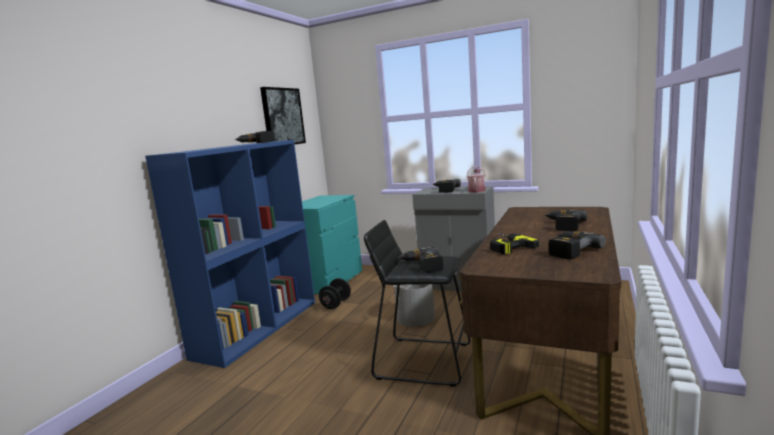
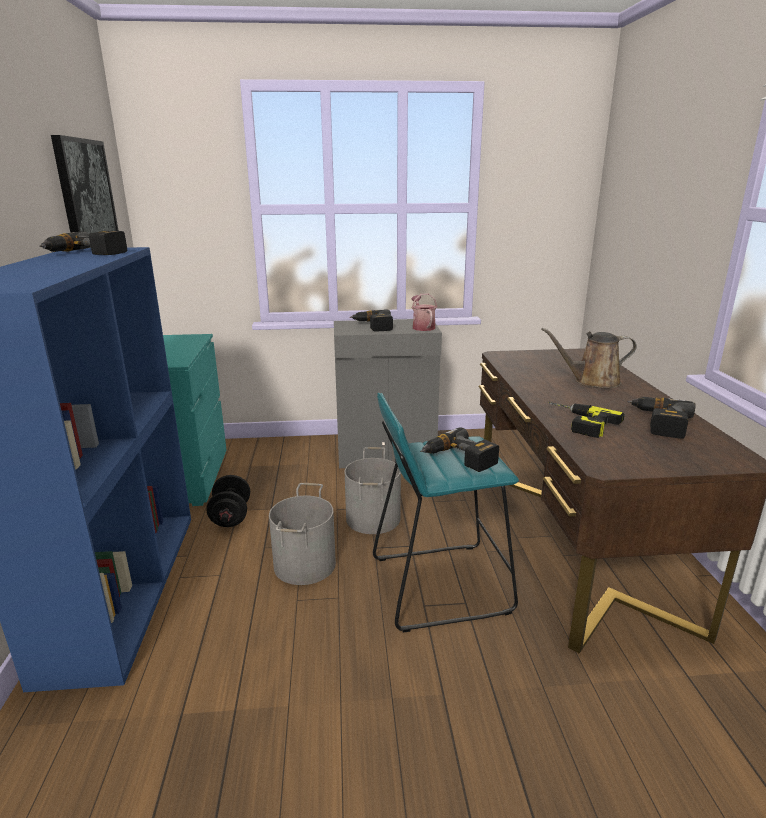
camera: 30 degrees left, 10 degrees up
(354, 334) = (305, 564): none -> grey bucket
(423, 360) = (439, 584): black stool -> turquoise stool
(563, 225) = (592, 382): power drill -> brown watering can

